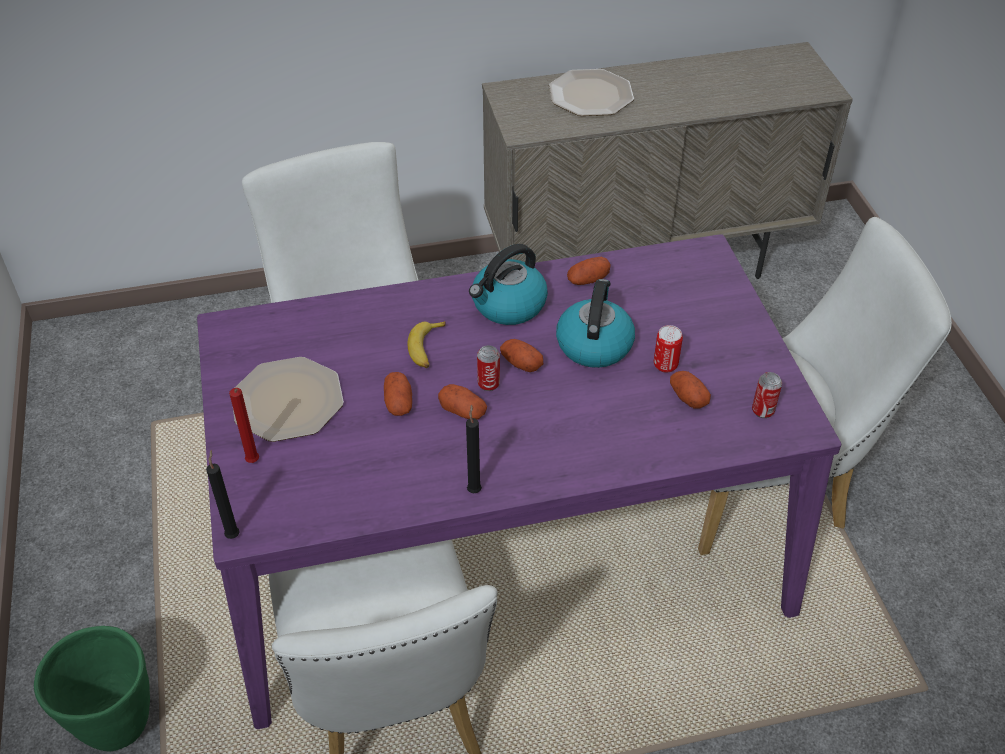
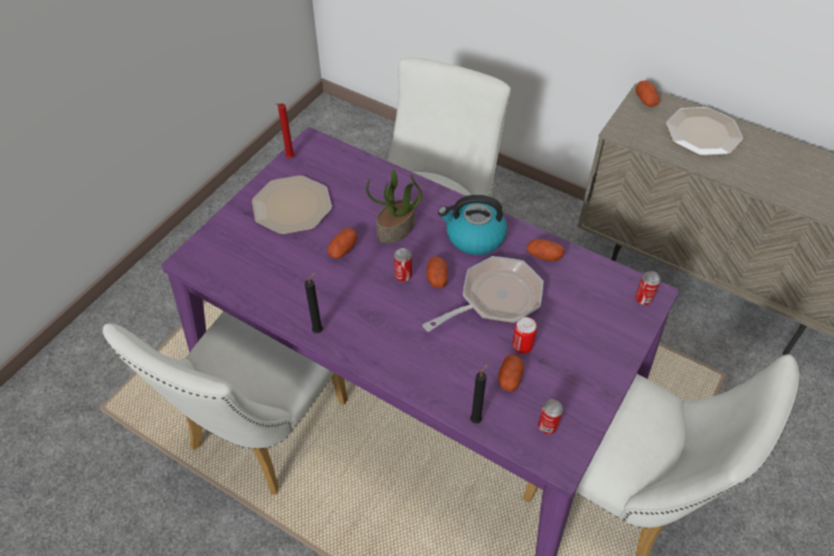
camera: 45 degrees right, 5 degrees up
(116, 723) = (149, 325): green planter -> none
(233, 534) = (184, 257): black candle -> black candle (477, 419)
(253, 463) = (236, 227): red candle -> red candle (289, 158)
(427, 349) = (396, 230): banana -> potted plant
(463, 411) = (369, 281): potato -> potato (646, 100)
(594, 344) = (495, 299): kettle -> frying pan
(706, 259) = (643, 299): none -> can

